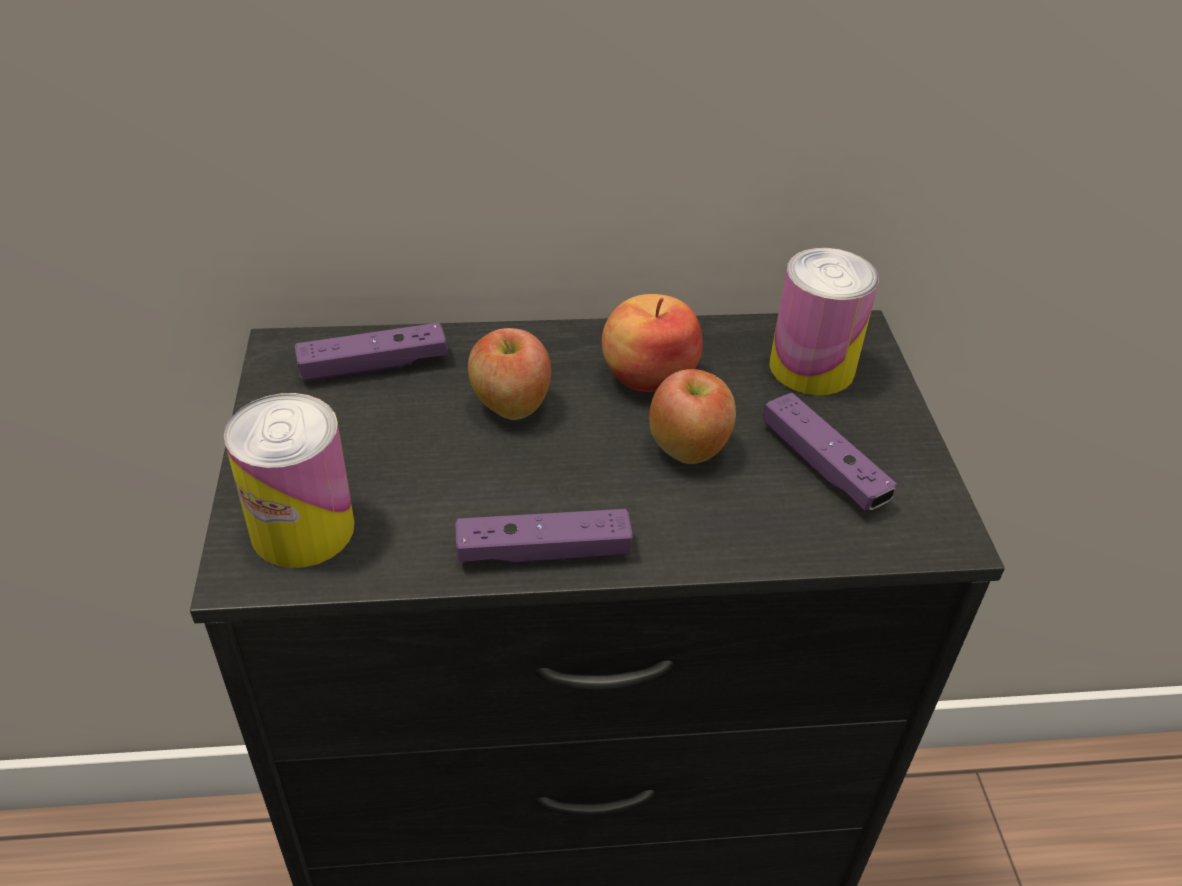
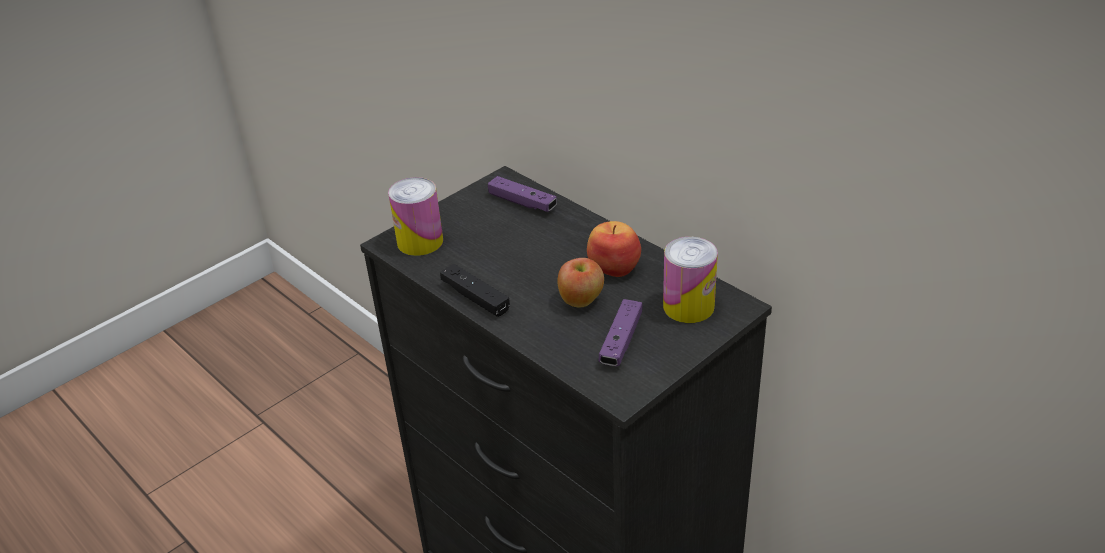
camera: 55 degrees right, 5 degrees down
(510, 406) = (544, 245): apple -> none
(543, 551) = (475, 297): purple game controller -> black game controller

